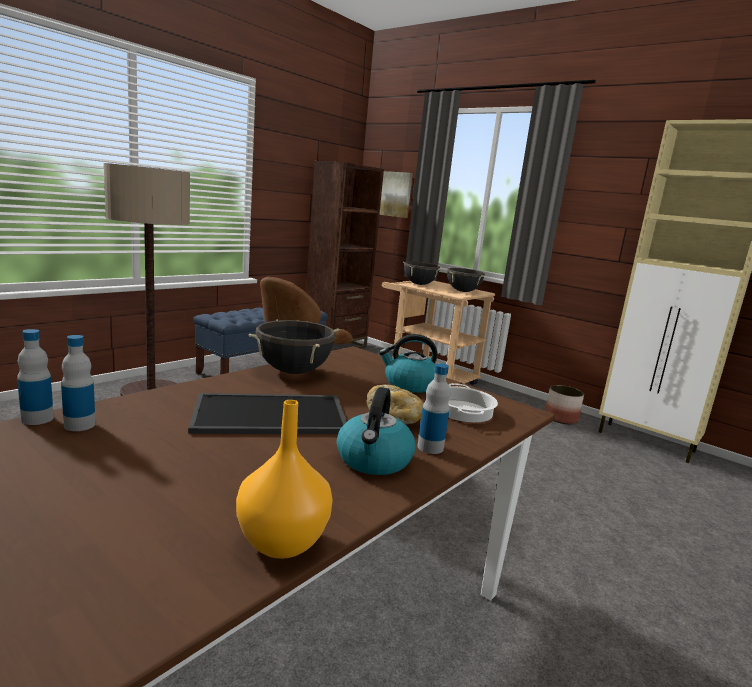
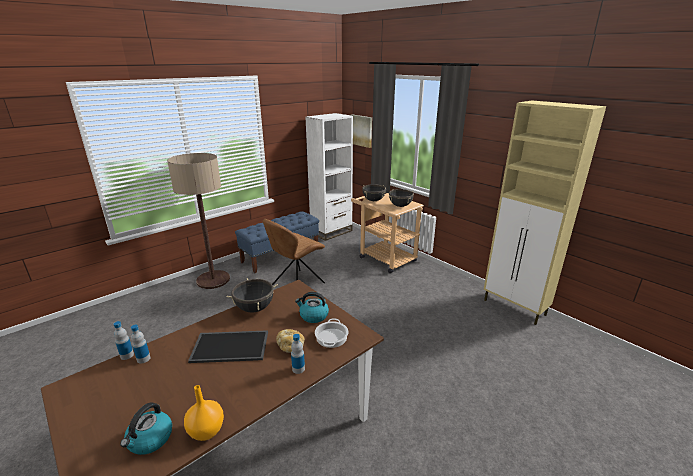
camera: 10 degrees right, 10 degrees up
(335, 346) = (331, 232): brown bookcase -> white bookcase
(374, 460) = (266, 379): kettle -> kettle (150, 439)
(560, 418) = (463, 289): planter -> none

